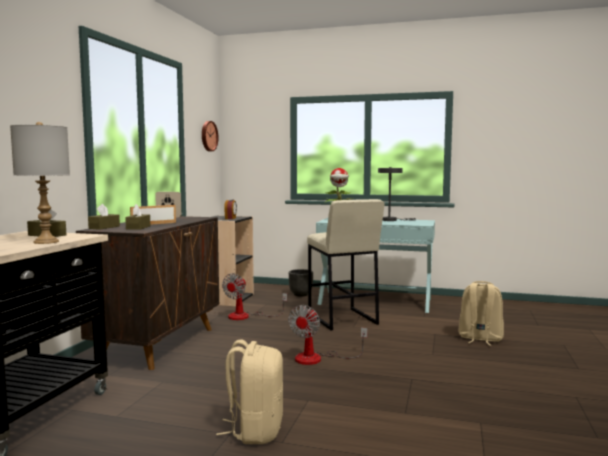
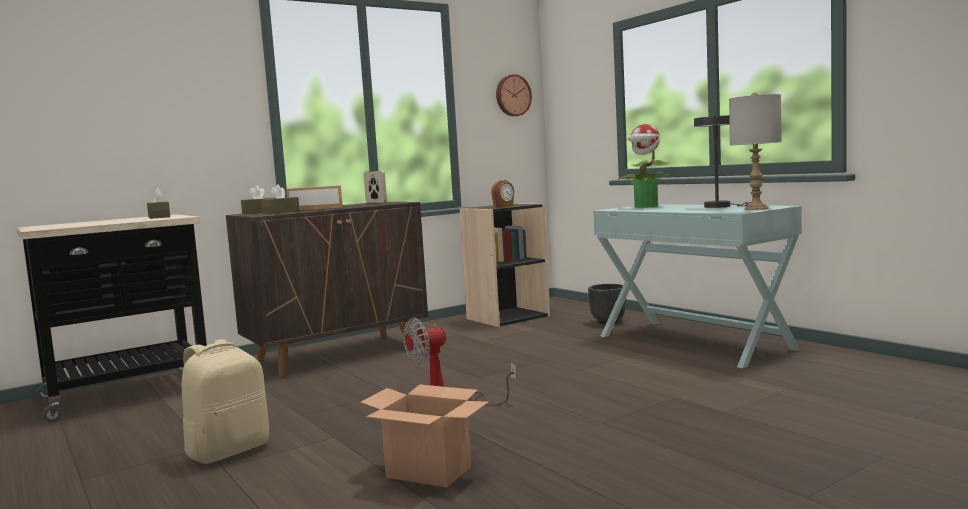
camera: 40 degrees right, 0 degrees up
(46, 242) = (122, 221): grey table lamp -> grey table lamp (756, 209)
(246, 316) = (483, 339): fan -> none
(343, 319) = (588, 359): beige stool -> none
(416, 403) = (430, 472): none -> cardboard box
(480, 338) = (735, 417): beige backpack -> none

